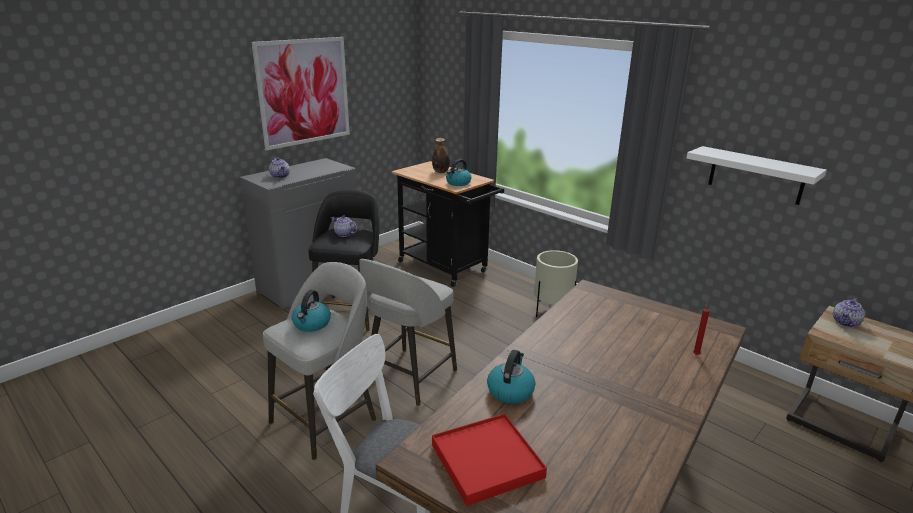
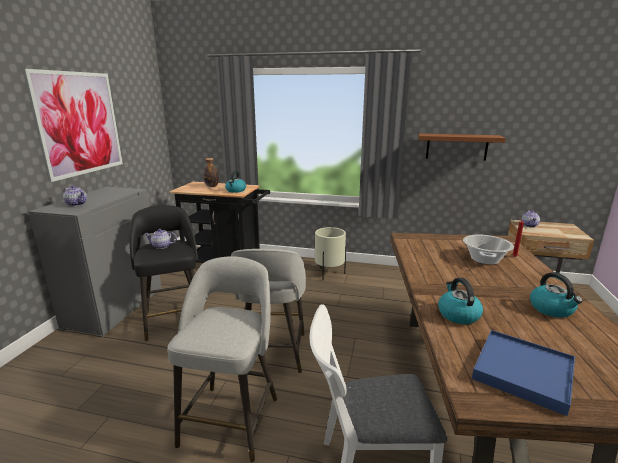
camera: 30 degrees left, 5 degrees down
(312, 324) = (217, 323): kettle -> kettle (552, 309)
(486, 461) = (523, 372): red tray -> blue tray
(648, 346) = (485, 259): none -> cooking pot
(756, 175) = (456, 147): white shelf -> brown shelf

